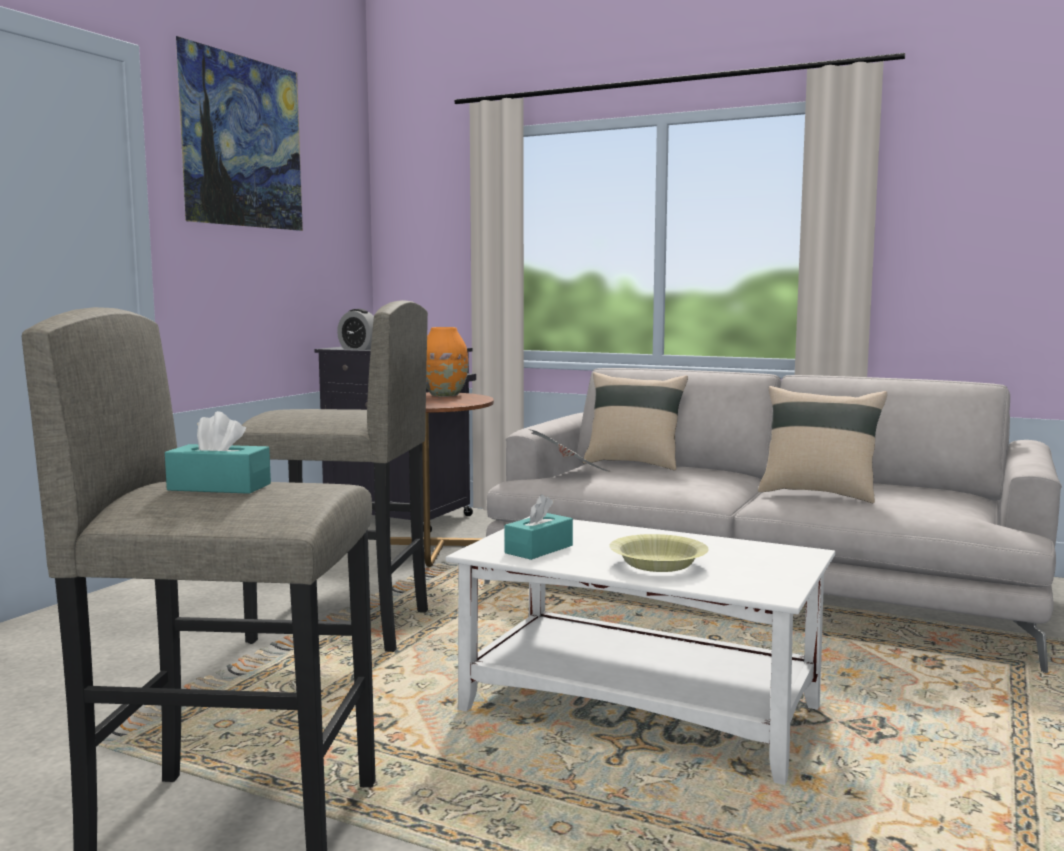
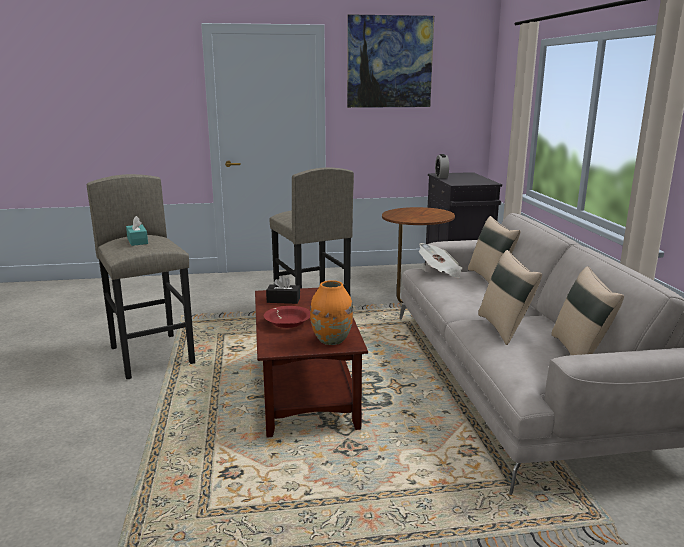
camera: 55 degrees right, 10 degrees up
(445, 395) = (437, 212): orange vase -> orange vase (331, 340)
(539, 549) = (283, 300): turquoise tissue box -> black tissue box
(643, 709) = (306, 390): white coffee table -> brown coffee table
(657, 565) = (288, 323): yellow bowl -> red bowl
(922, 489) = (580, 352): none -> beige pillow

